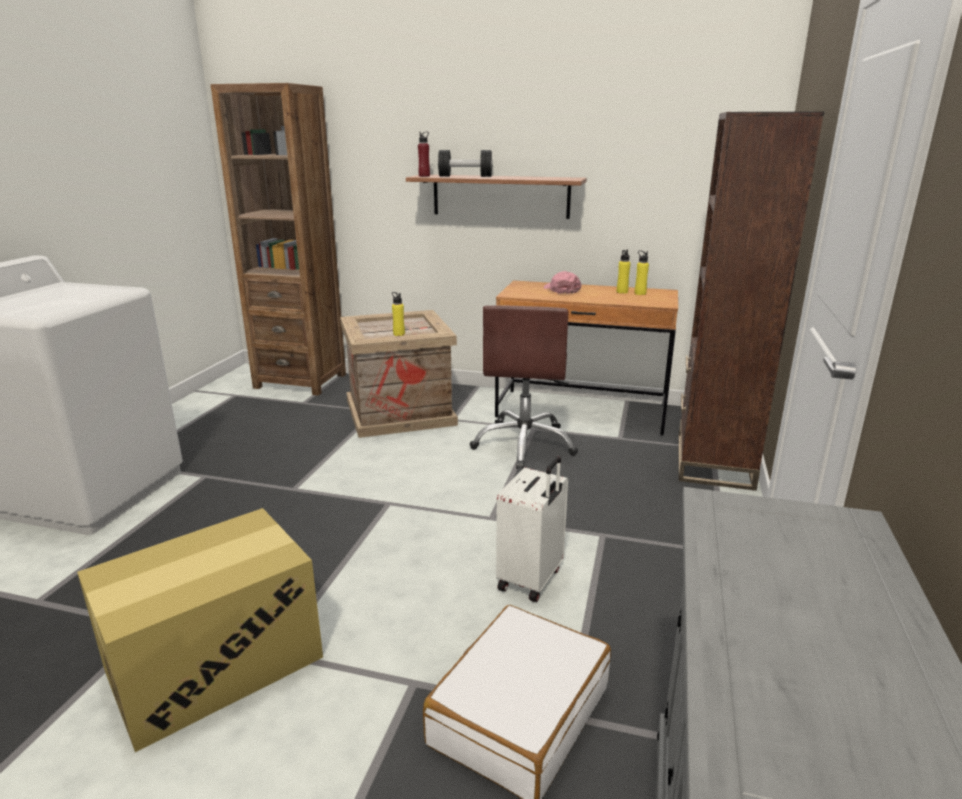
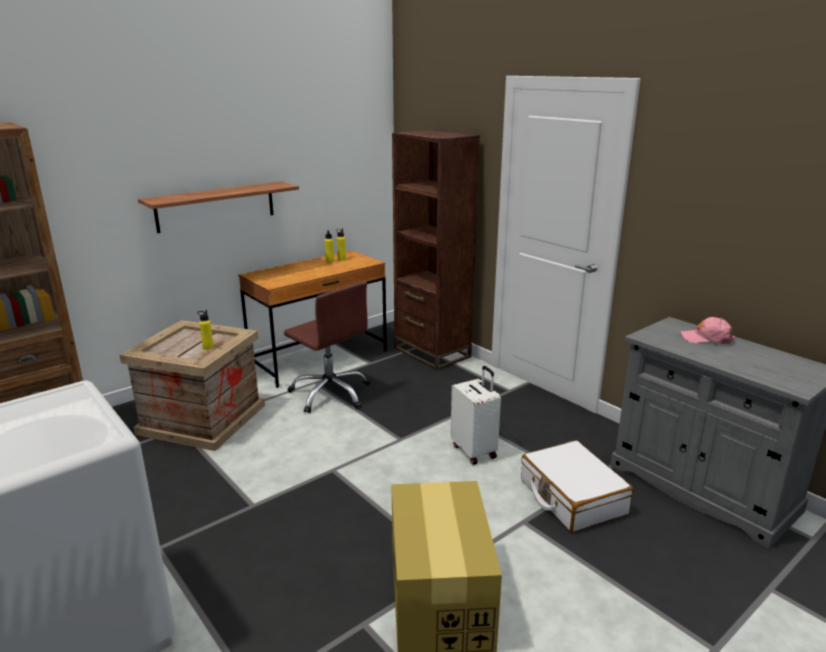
camera: 55 degrees left, 0 degrees up
(424, 176) = (161, 201): red bottle -> none
(465, 176) = (196, 195): black dumbbell -> none
(561, 290) = (292, 271): pink cap -> pink cap (706, 338)

